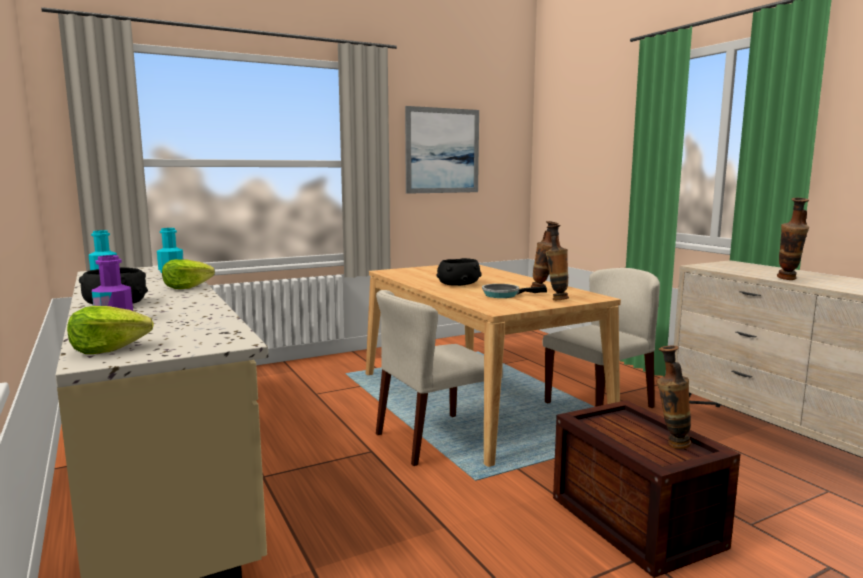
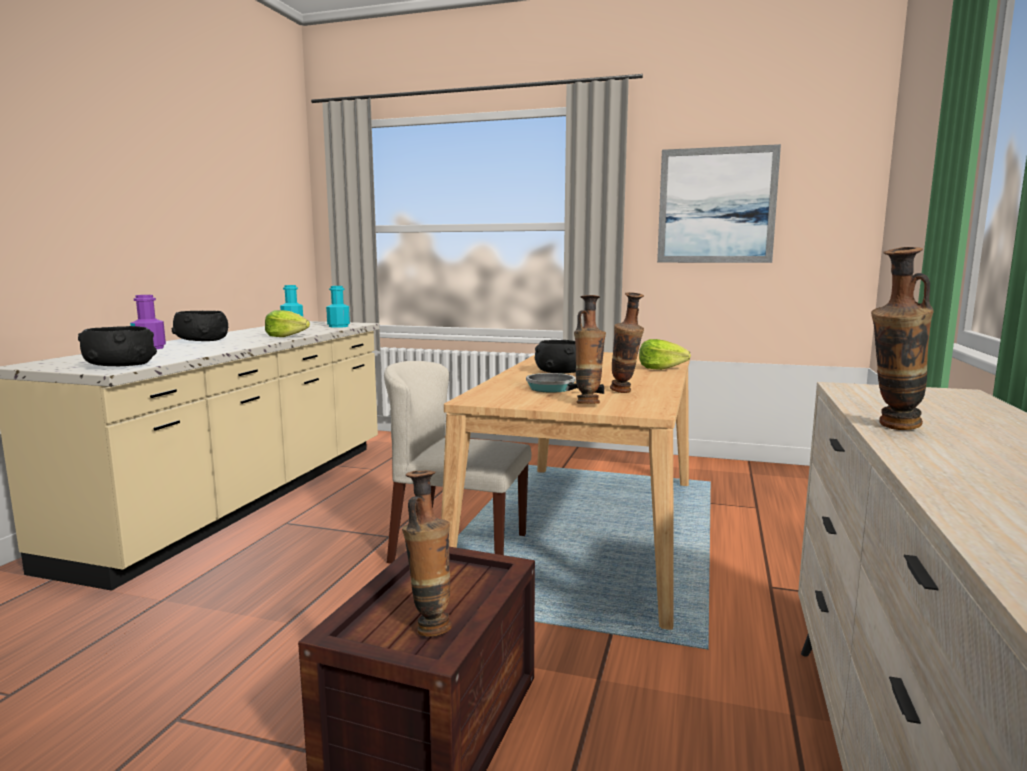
camera: 45 degrees right, 0 degrees up
(108, 349) = (62, 361): lettuce -> lettuce (661, 368)
(210, 337) = (119, 365): none -> black bowl
(599, 404) = (723, 590): beige chair -> none

